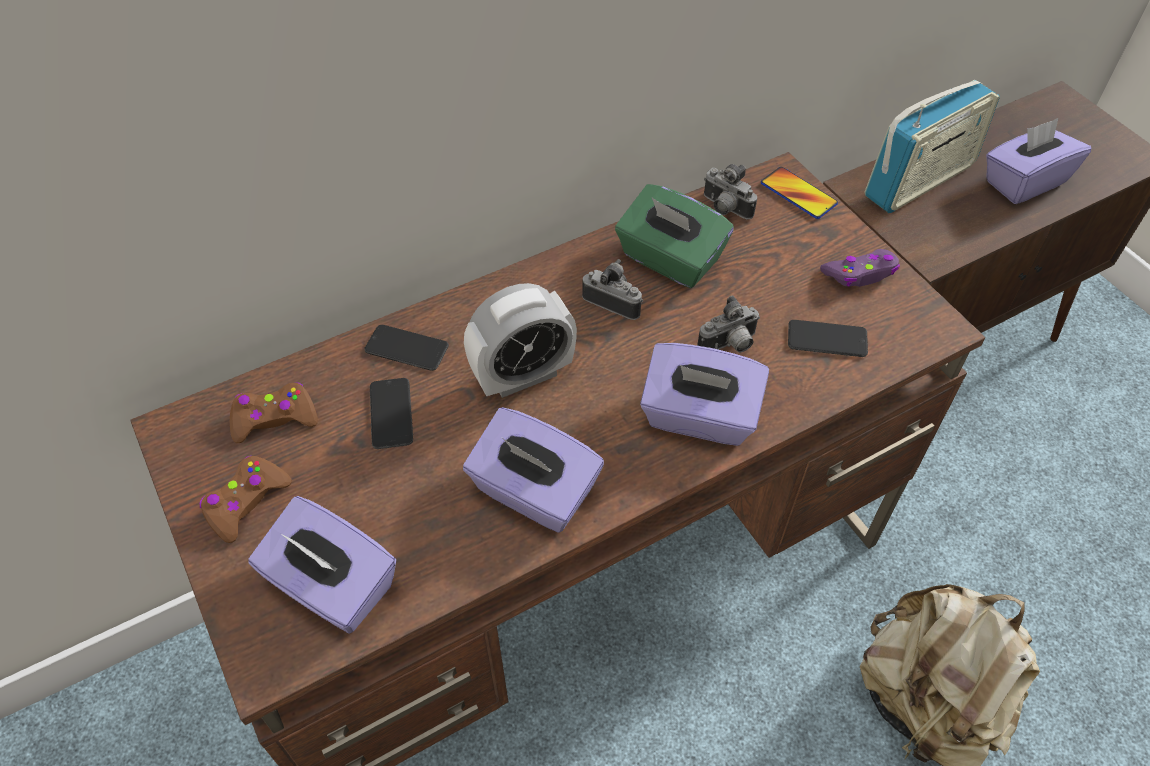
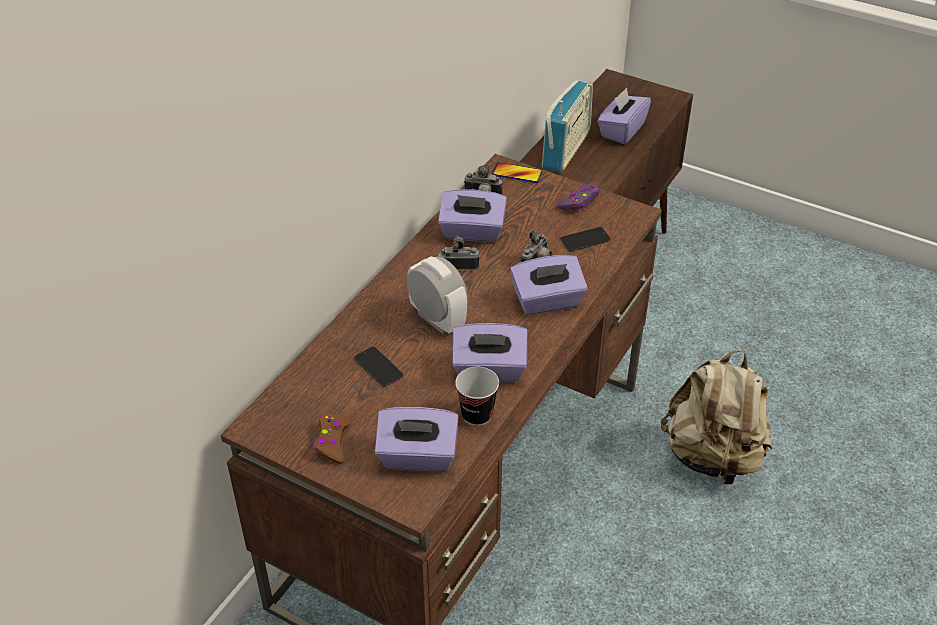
camera: 30 degrees left, 10 degrees down
(274, 418) = (311, 397): brown game controller -> none
(406, 348) = (358, 333): phone -> none
(462, 559) = (477, 415): none -> cup
(523, 375) = (437, 320): alarm clock -> alarm clock turned 75 degrees counterclockwise
(669, 259) = (472, 232): green tissue box -> purple tissue box

